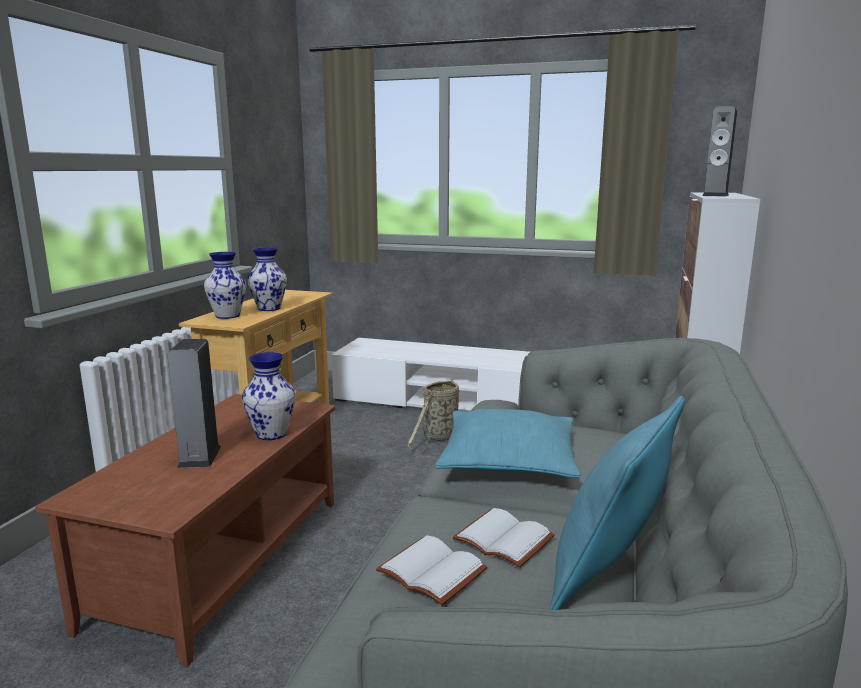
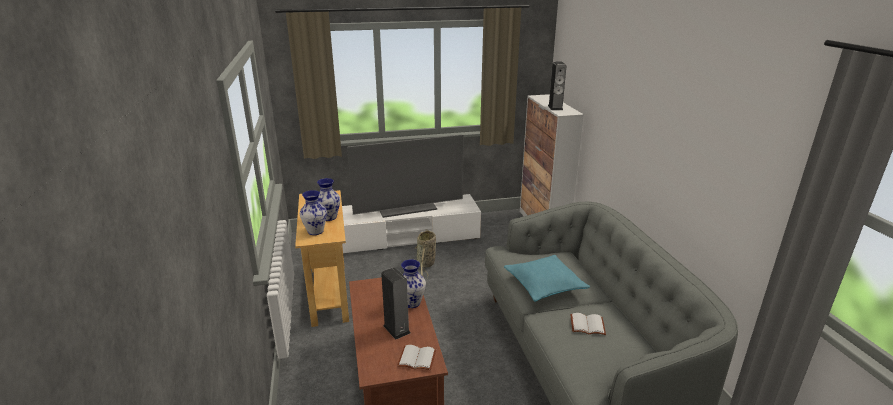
camera: 30 degrees left, 10 degrees up
(428, 572) = (580, 349): white book -> white book (416, 359)
(455, 353) = (407, 207): none -> television
(607, 579) = (630, 328): turquoise pillow -> none

